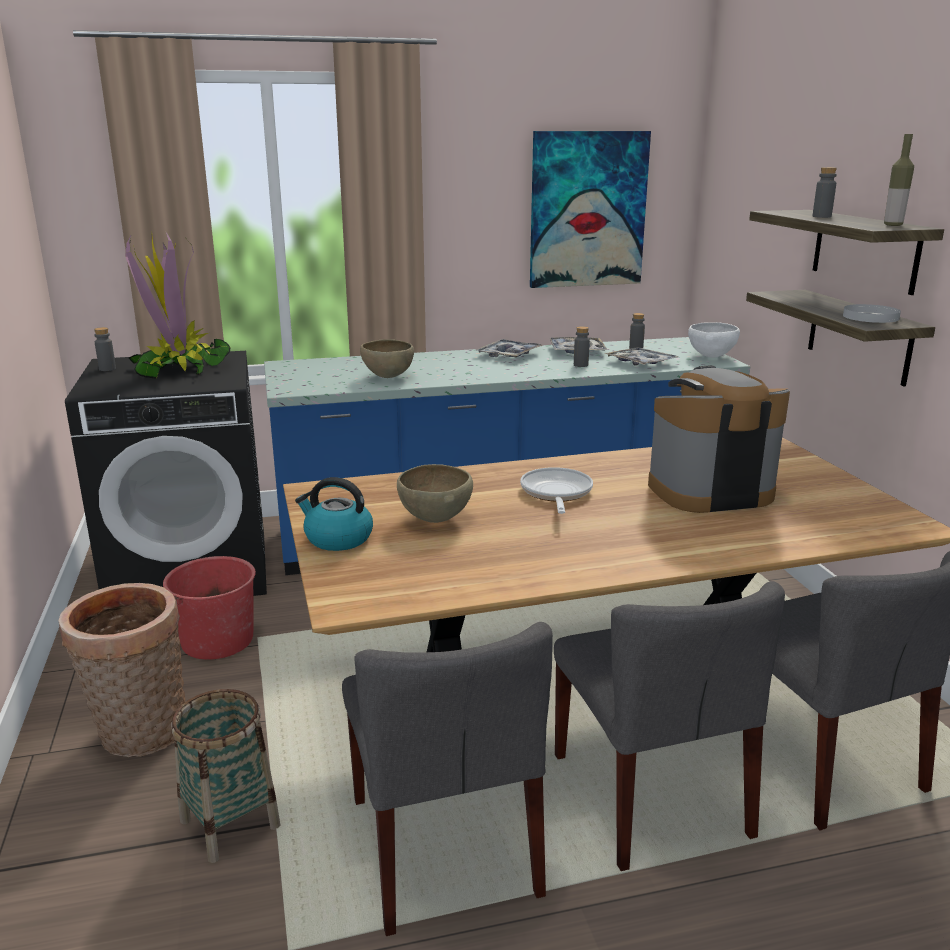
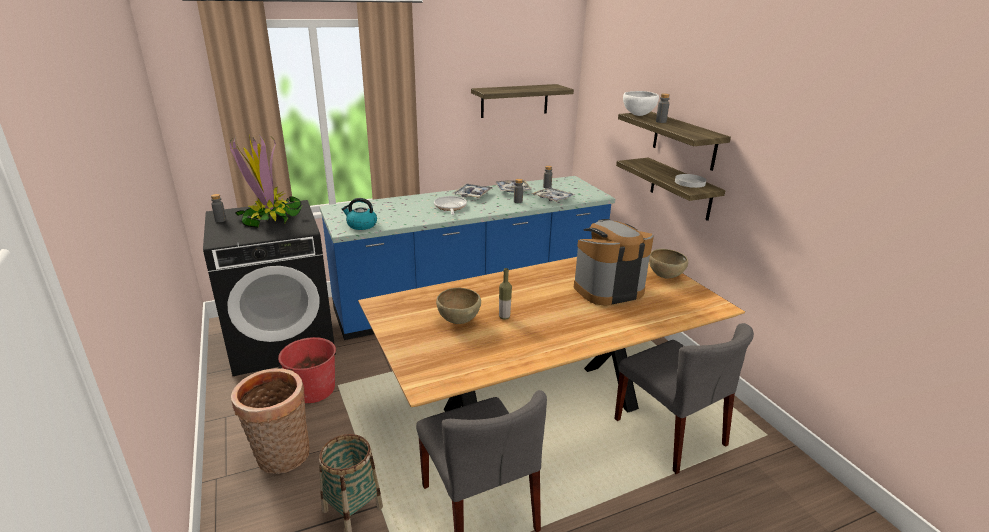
camera: 10 degrees left, 5 degrees up
(337, 539) = (405, 339): kettle -> kettle (361, 225)
(387, 377) = (403, 217): brown bowl -> brown bowl (664, 277)
(556, 494) = (523, 297): frying pan -> frying pan (450, 207)
(587, 210) = (514, 100): picture -> shelf
(651, 795) = (586, 464): grey chair -> none
(711, 357) = (592, 192): white bowl -> white bowl (638, 115)
(893, 225) = (703, 132): bottle -> bottle (504, 317)

